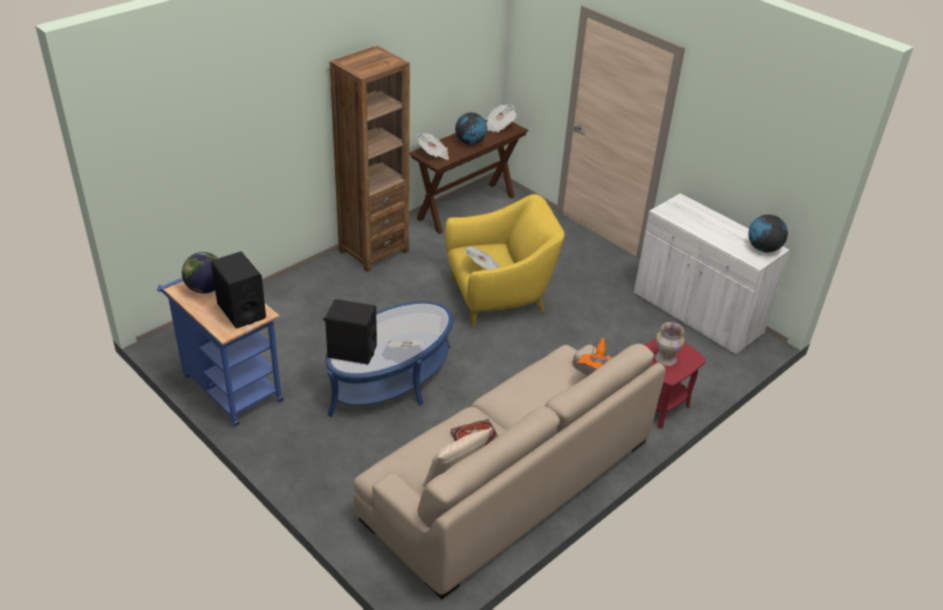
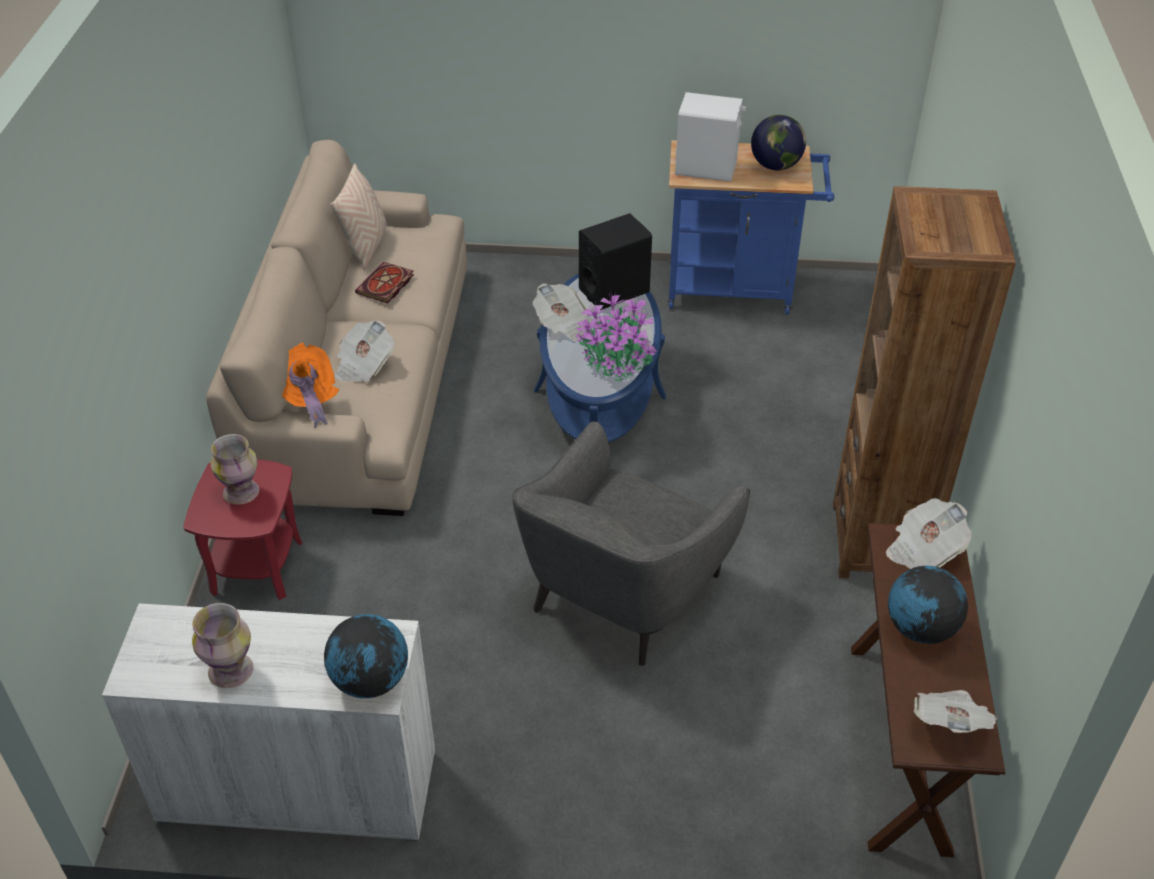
camera: 140 degrees right, 5 degrees up
(241, 311) = (706, 168): black speaker -> white speaker
(407, 317) = (616, 359): none -> potted plant
(482, 267) = (628, 494): newspaper -> newspaper (363, 366)
(499, 296) = (623, 592): yellow armchair -> grey armchair
(733, 231) = (232, 671): none -> vase
(763, 248) = (154, 662): globe -> globe (371, 681)

